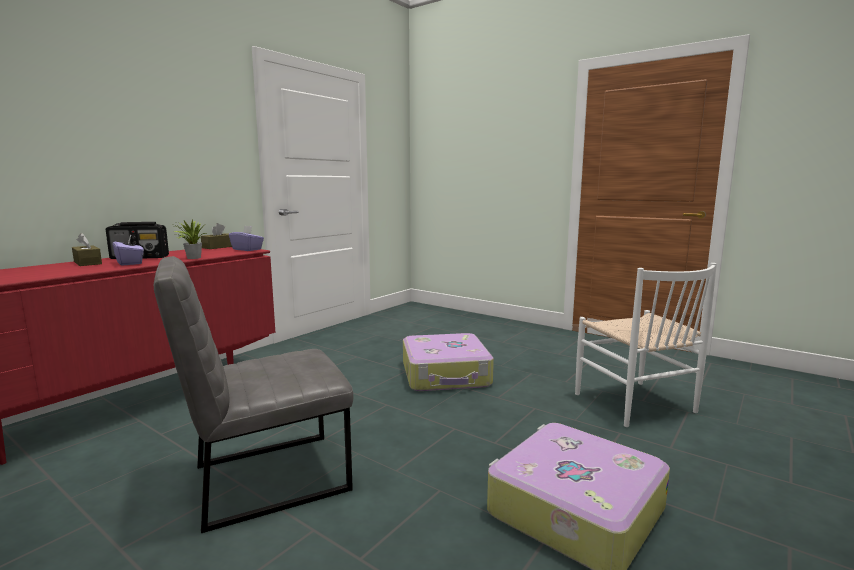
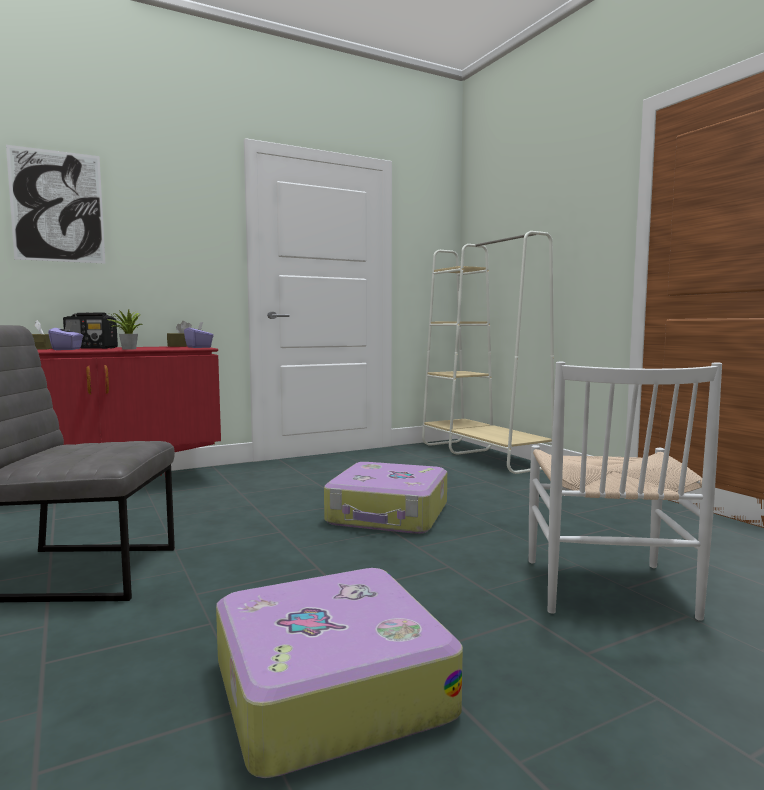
camera: 25 degrees right, 5 degrees down
(80, 108) = (57, 206): none -> picture
(449, 315) = (483, 456): none -> beige clothes rack

